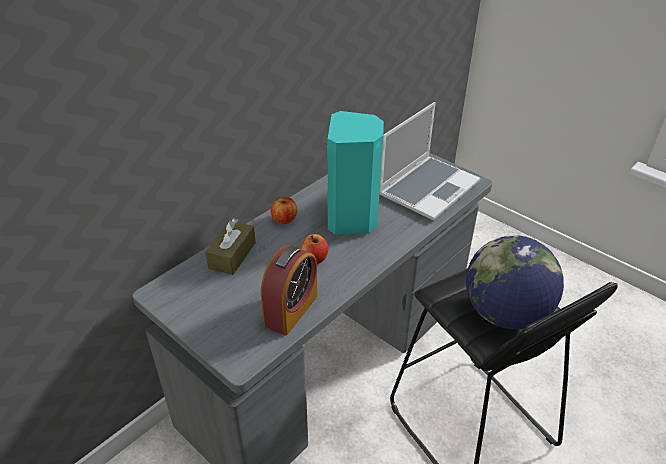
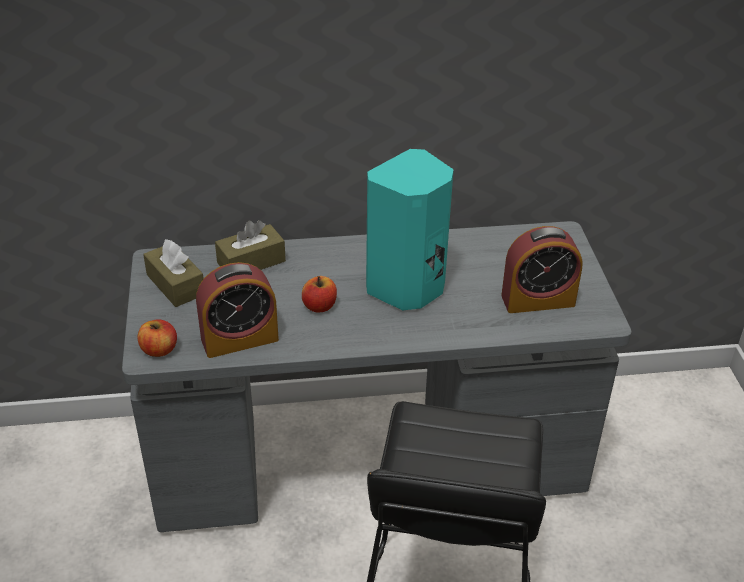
camera: 40 degrees right, 0 degrees up
(196, 300) = (175, 285): none -> brown tissue box
(284, 219) = (339, 253): apple -> apple (159, 350)
(428, 188) = (538, 300): laptop -> alarm clock
(505, 314) = (456, 477): globe -> none

